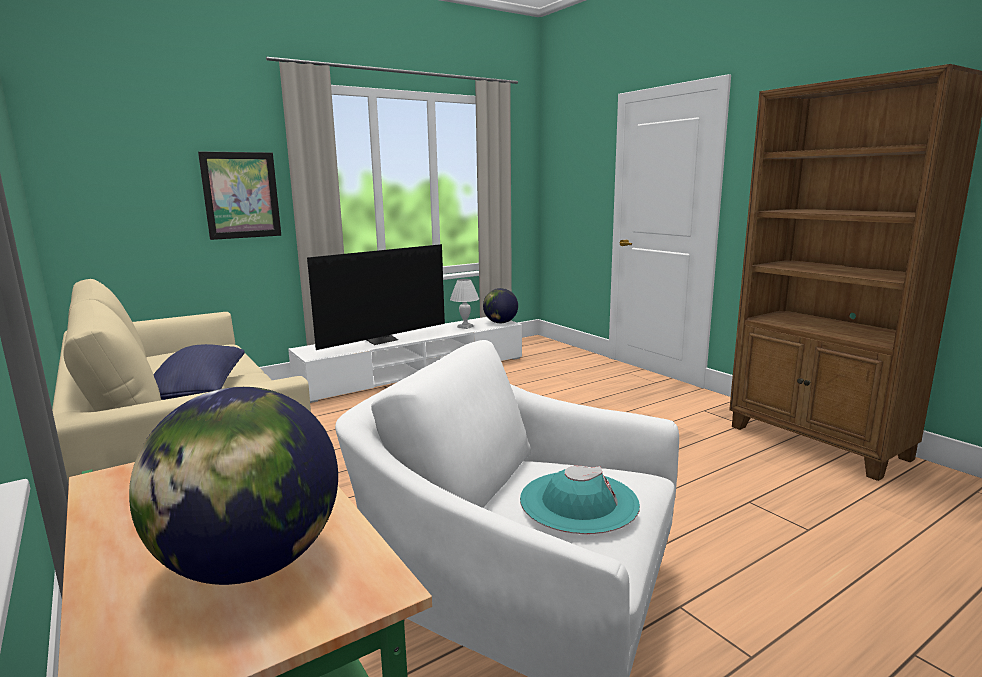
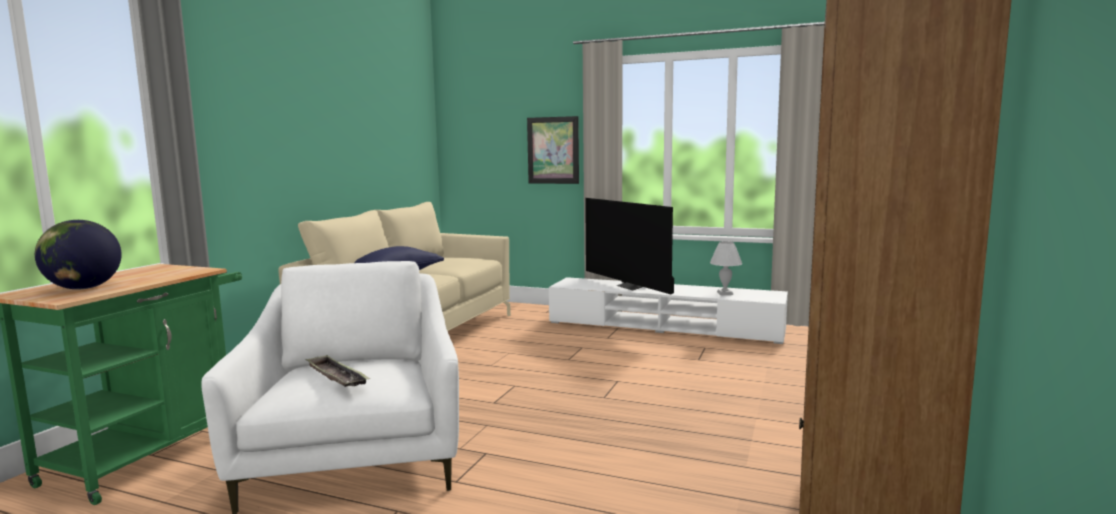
camera: 55 degrees right, 5 degrees down
(382, 340) = (631, 287): television -> television turned 45 degrees clockwise
(500, 322) = (768, 298): globe -> none
(578, 502) = (336, 376): turquoise hat -> tray

